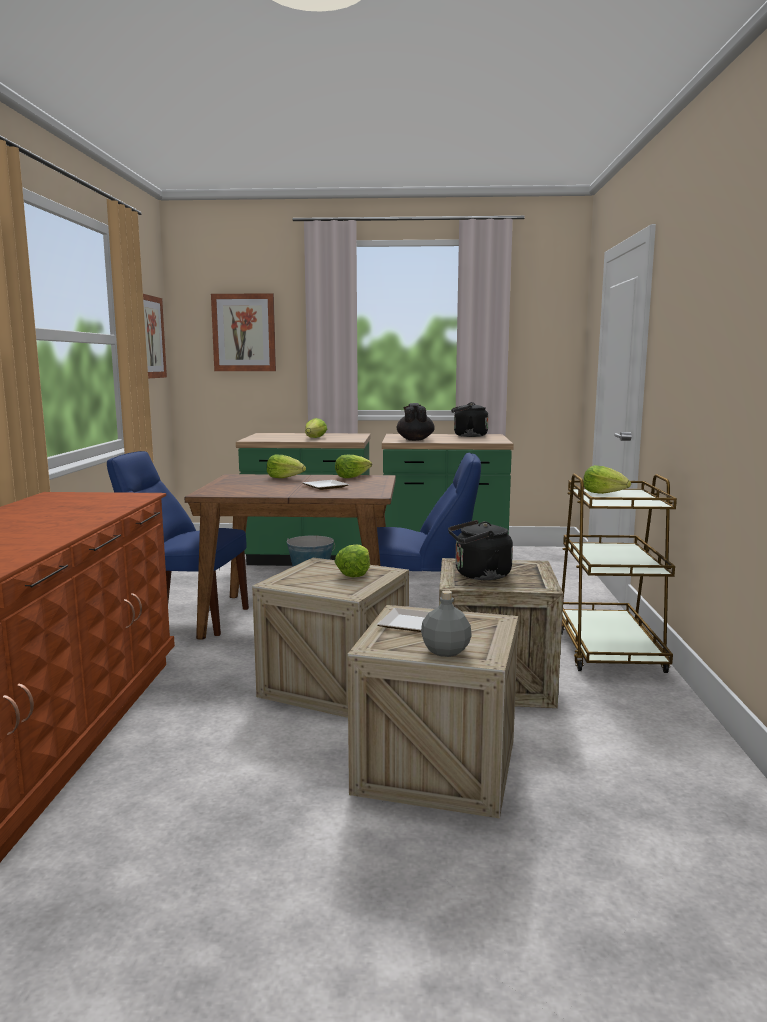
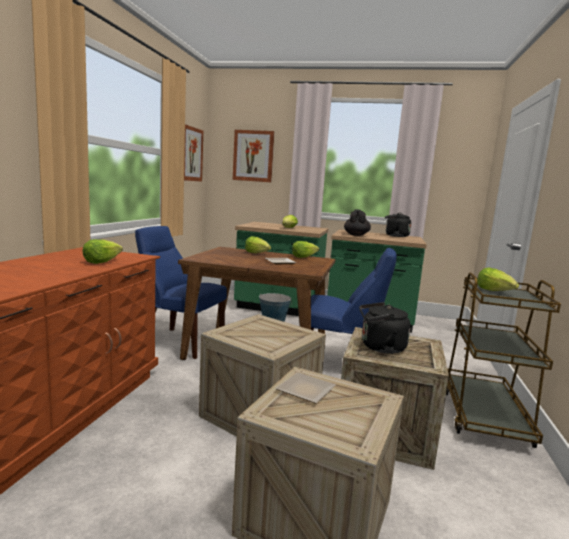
camera: 10 degrees right, 0 degrees up
(354, 573) = (282, 332): lettuce -> lettuce (102, 262)
(445, 651) = (326, 428): grey bottle -> none

